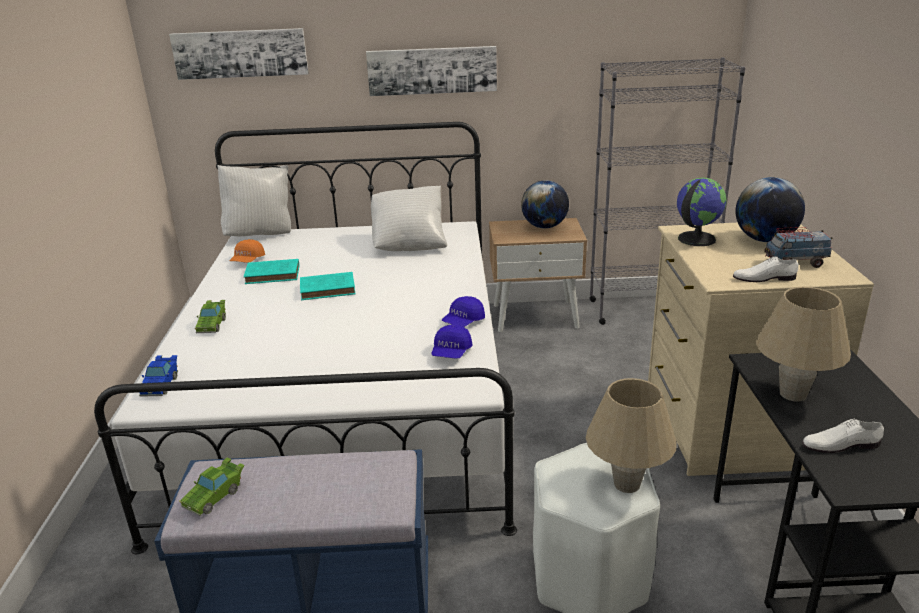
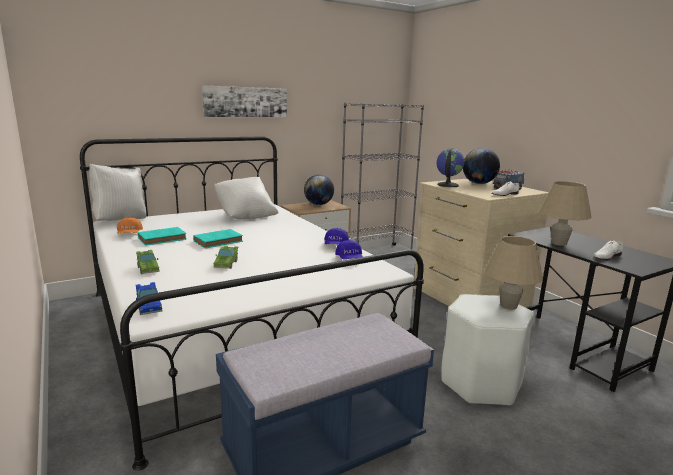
camera: 30 degrees left, 10 degrees down
(215, 496) = (274, 365): green toy car -> green toy car (226, 263)
(240, 53) = (105, 80): picture -> none

